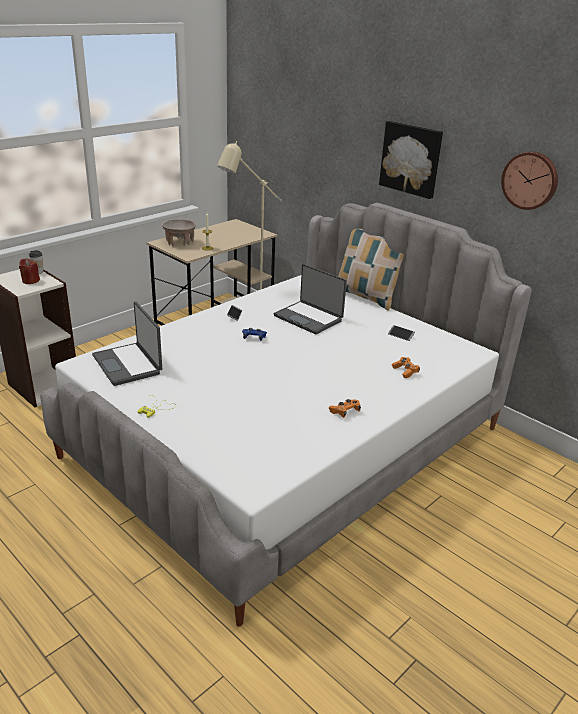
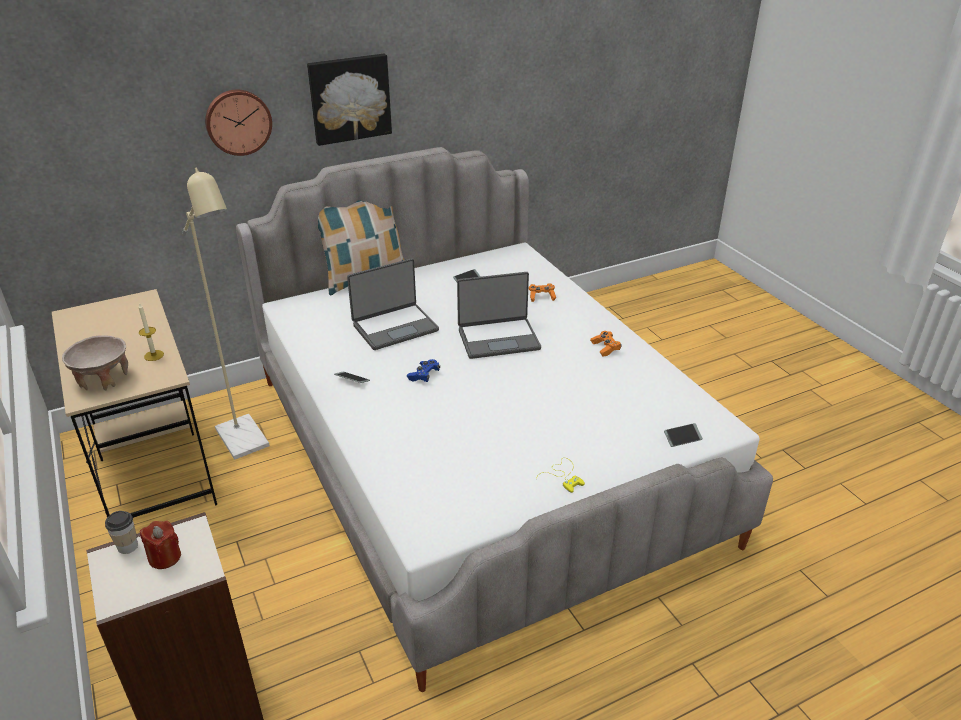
camera: 70 degrees left, 5 degrees up
(128, 364) = (446, 491): laptop -> laptop (498, 338)
(226, 464) = (682, 438): none -> phone
(530, 180) = (489, 70): wall clock -> wall clock (238, 121)

